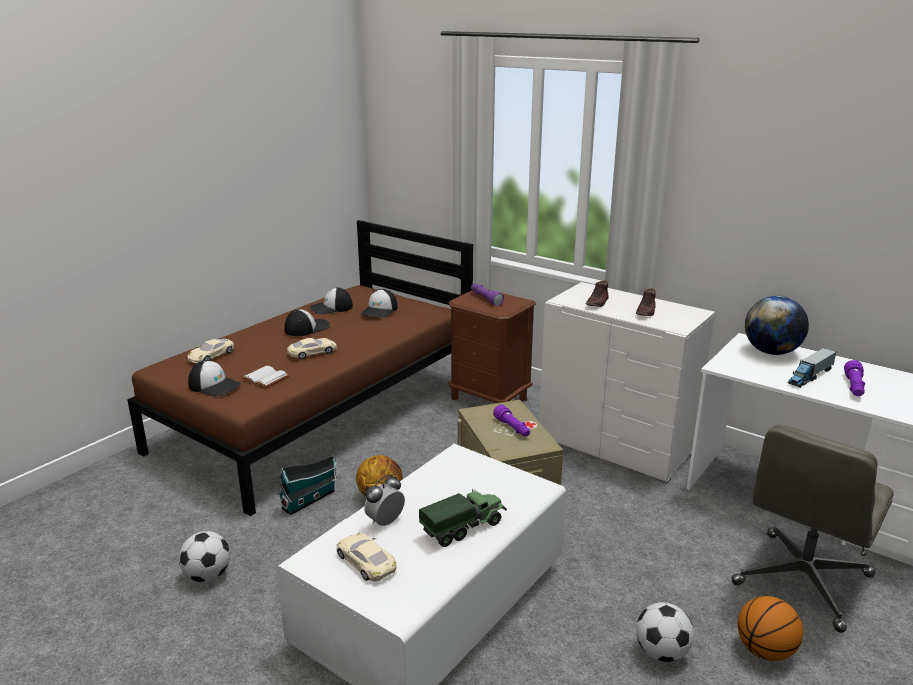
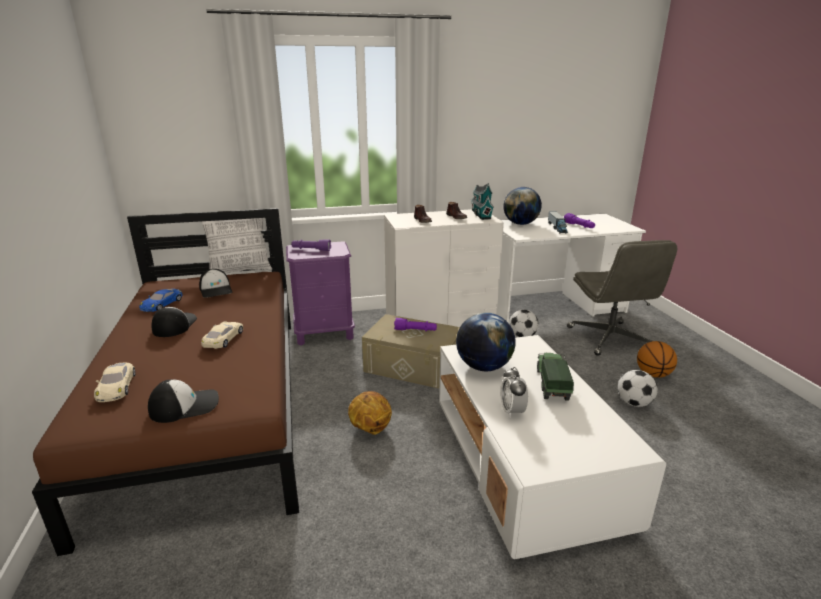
camera: 50 degrees left, 0 degrees up
(207, 575) = (353, 583): football -> football (522, 336)
(264, 378) = (224, 376): white book -> none
(310, 499) = (324, 465): toy house -> toy house (480, 214)
(331, 308) = (162, 304): cap -> blue toy car
(366, 561) = (557, 439): beige toy car -> none
(431, 301) = (241, 271): none -> pillow
(445, 479) = (483, 367): none -> globe
(489, 399) = (324, 333): brown nightstand -> purple nightstand

